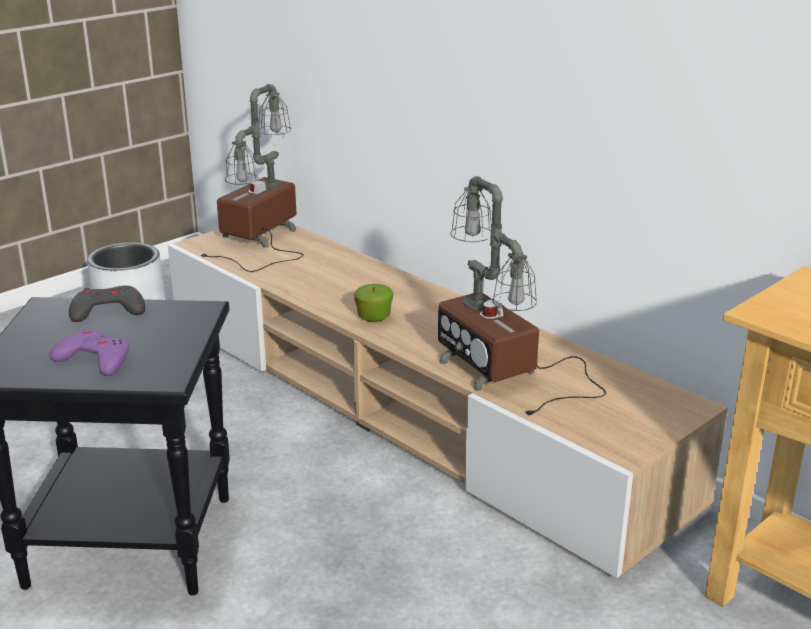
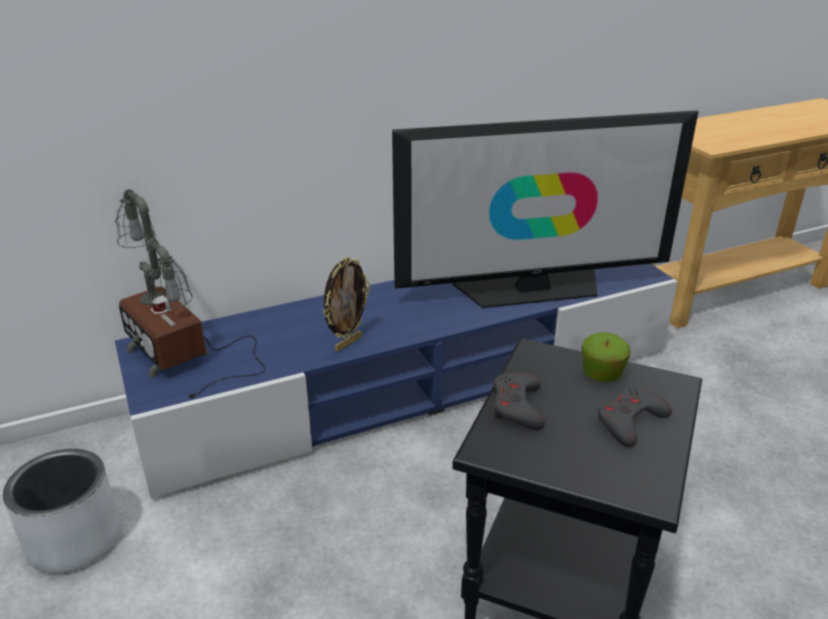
camera: 70 degrees left, 5 degrees up
(94, 359) = (630, 421): purple game controller -> grey game controller
(317, 295) = (347, 343): none -> picture frame
(374, 317) = (412, 323): apple -> apple (602, 374)
(406, 405) = (415, 383): beige tv stand -> blue tv stand
(504, 371) = (532, 289): table lamp -> television

